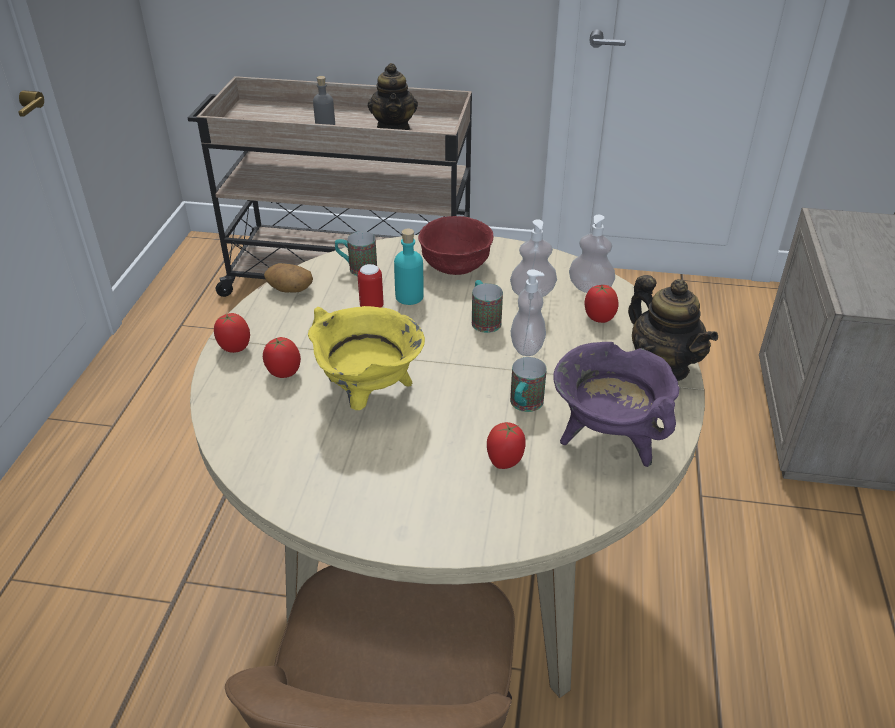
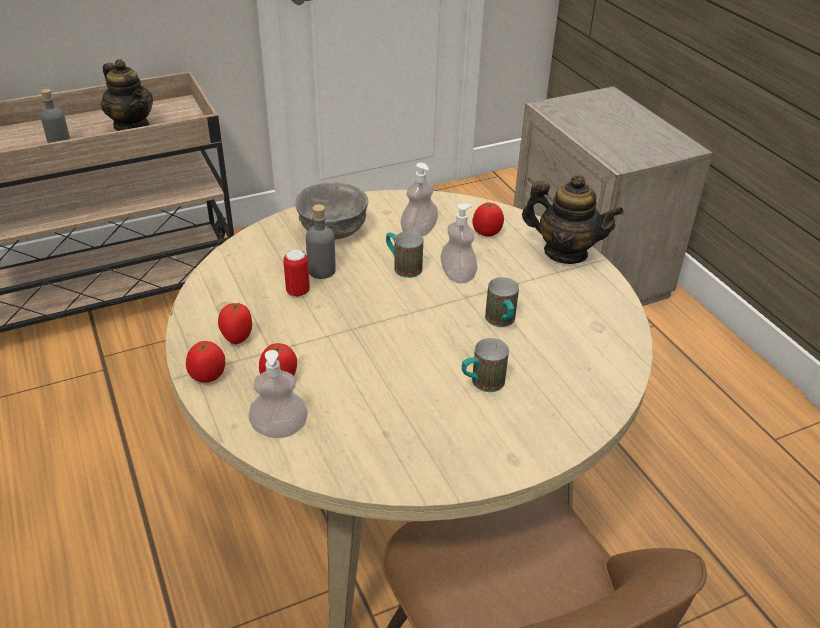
camera: 35 degrees left, 0 degrees up
(289, 288) = (203, 303): potato -> none
(357, 269) = (248, 263): mug -> mug (481, 383)
(368, 395) = (375, 366): yellow cooking pot -> none
(409, 297) = (321, 270): turquoise bottle -> grey bottle
(456, 265) = (334, 230): red bowl -> grey bowl
(505, 461) = (531, 369): tomato -> tomato (237, 337)
(590, 288) = (457, 212): soap dispenser -> soap dispenser (279, 429)
(607, 439) = (582, 321): purple cooking pot -> none

